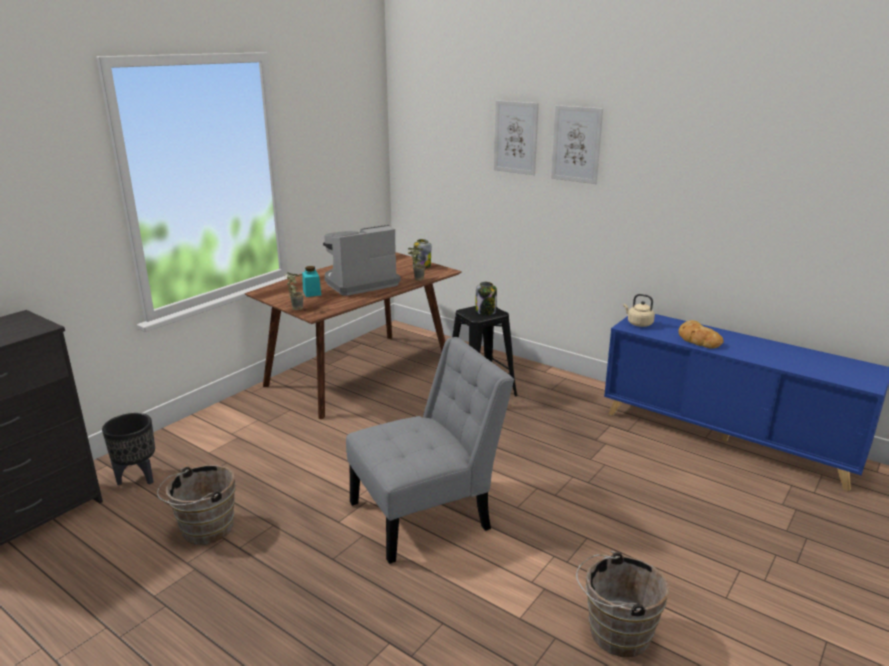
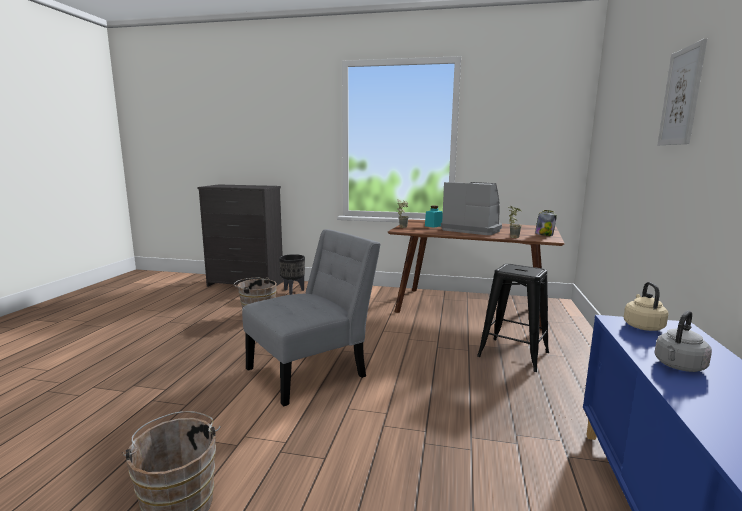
camera: 65 degrees right, 10 degrees down
(427, 513) = (312, 371): grey chair -> grey chair turned 75 degrees counterclockwise
(486, 311) = (525, 270): jar -> none
(516, 137) = (645, 105): picture -> none
(698, 339) = (678, 366): bread -> grey kettle

